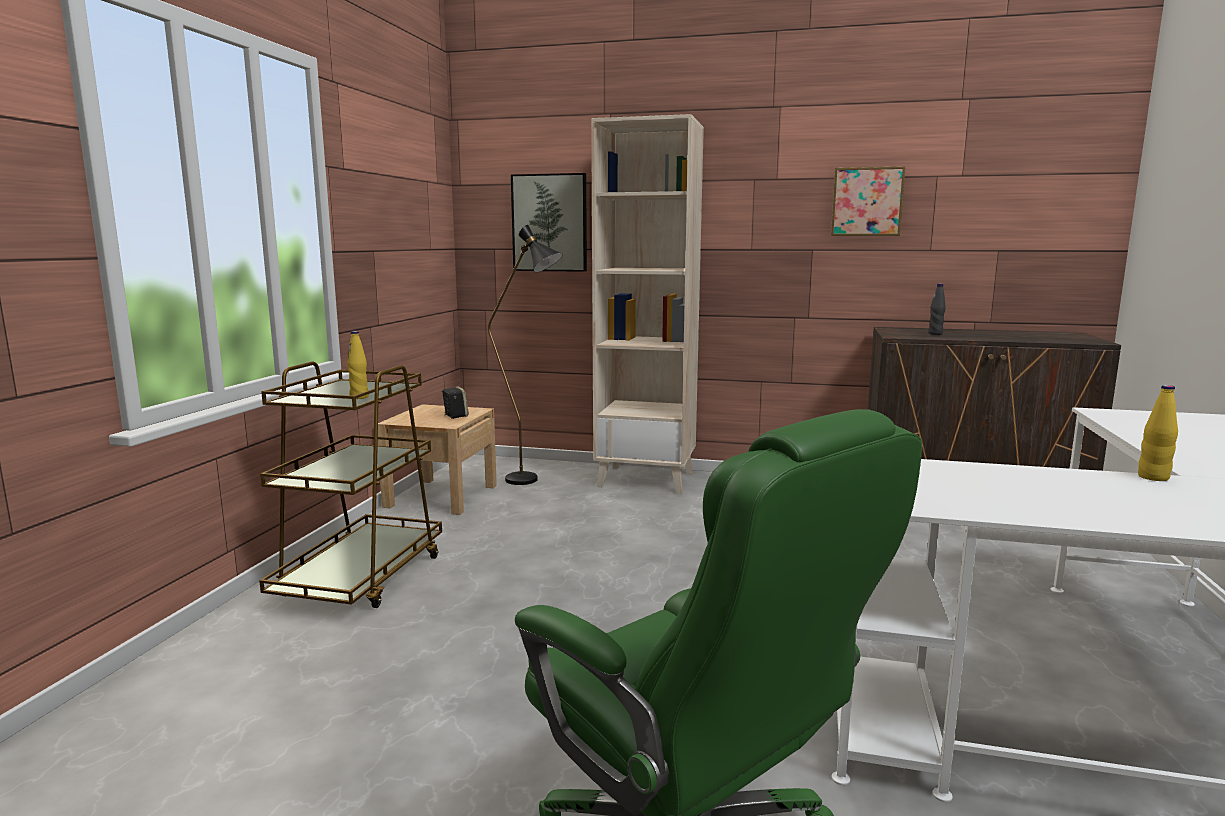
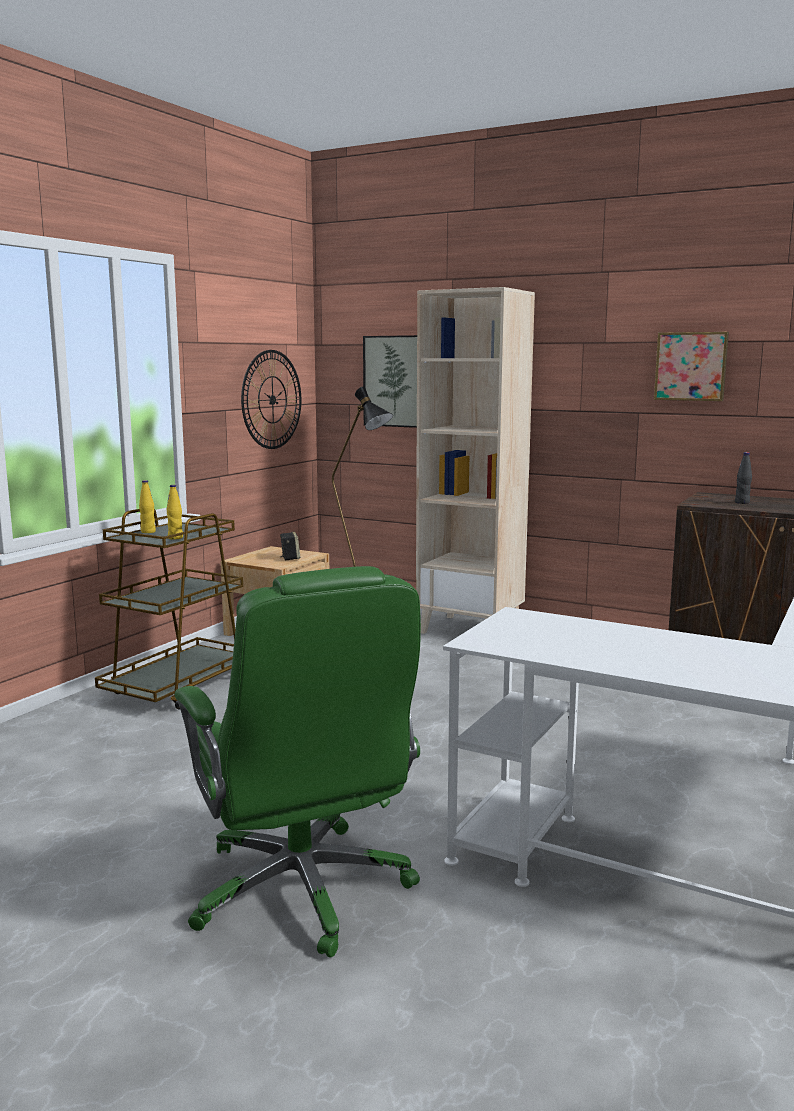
camera: 15 degrees right, 0 degrees up
(417, 242) = (272, 399): none -> wall clock
(1153, 477) = (741, 644): yellow bottle -> yellow bottle (148, 532)

